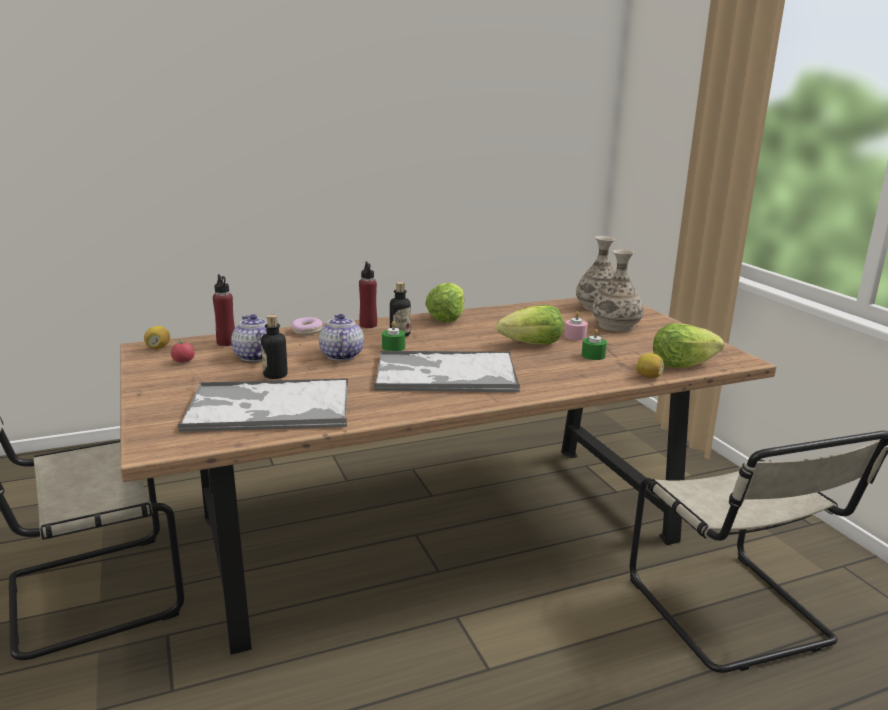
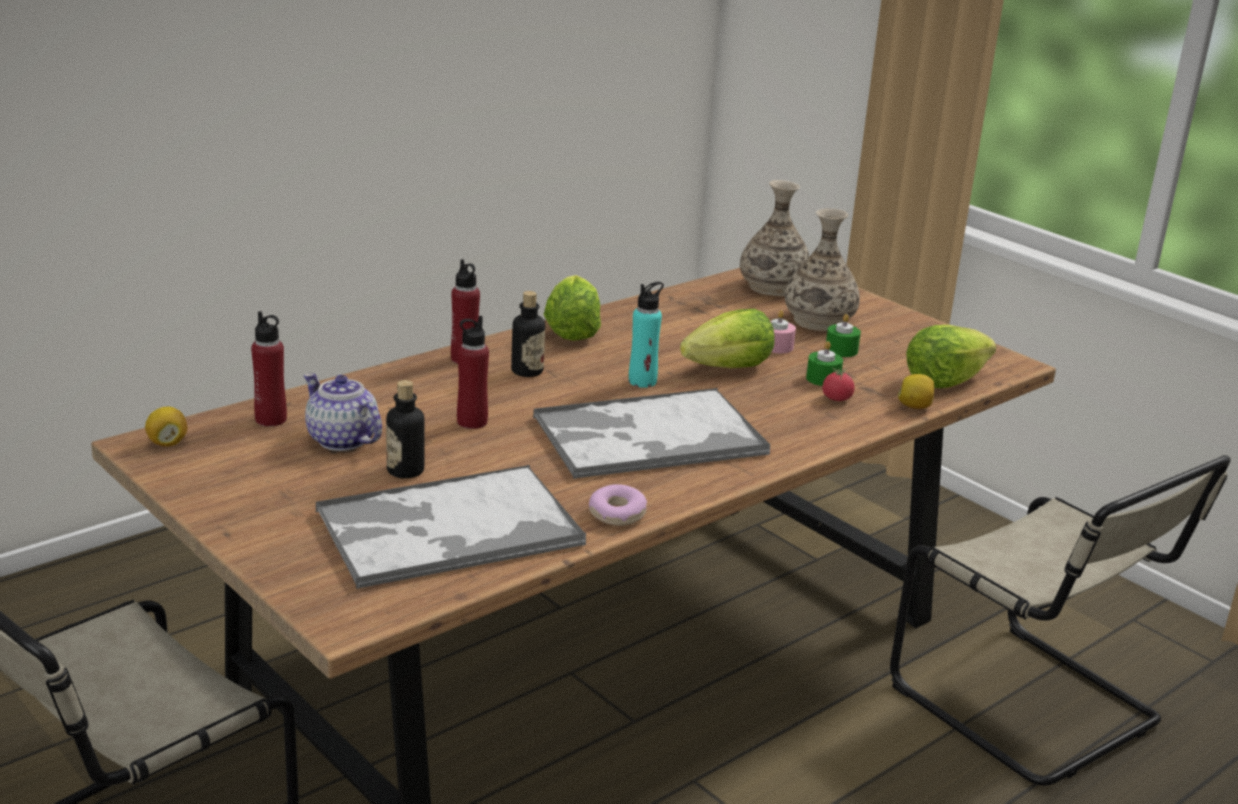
camera: 20 degrees left, 5 degrees up
(183, 361) = (236, 464): tomato -> tomato (836, 399)
(307, 331) = (379, 381): donut -> donut (617, 514)
(341, 355) = (472, 422): teapot -> red bottle
(393, 347) = (537, 397): green candle -> green candle (841, 350)
(468, 346) = (642, 381): none -> turquoise bottle

